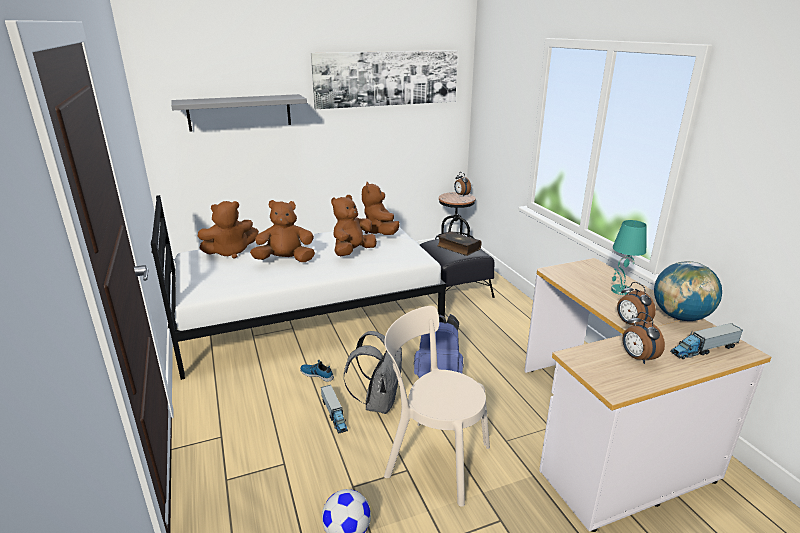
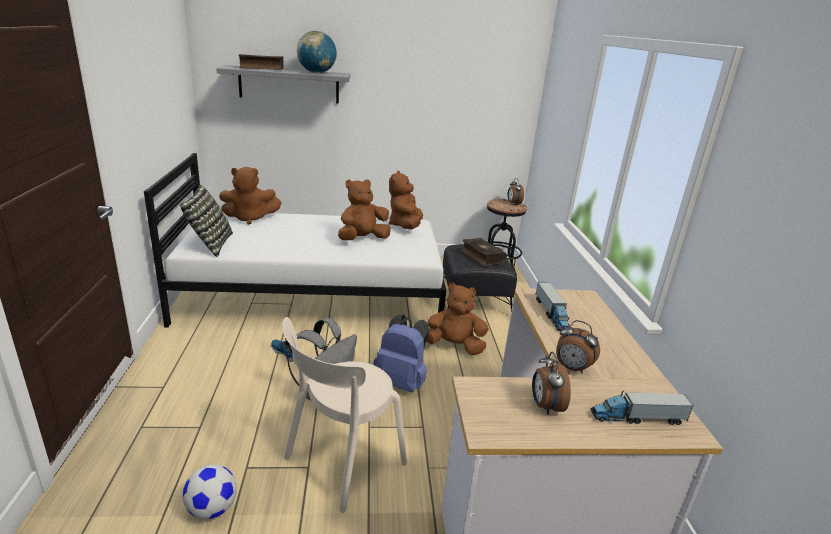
camera: 15 degrees right, 0 degrees up
(212, 285) = (210, 244): none -> pillow
(214, 100) = (261, 68): none -> book
(285, 260) = (293, 234): brown plush toy -> brown plush toy (454, 346)
(334, 414) = (275, 394): toy truck -> toy truck (551, 314)
(387, 78) = (445, 67): picture -> none
(433, 458) = (341, 463): beige chair -> beige chair turned 90 degrees counterclockwise
(620, 291) = (592, 331): turquoise table lamp -> none
(630, 324) = (571, 368): alarm clock -> alarm clock turned 45 degrees counterclockwise
(680, 317) = (640, 375): globe -> globe (317, 73)

